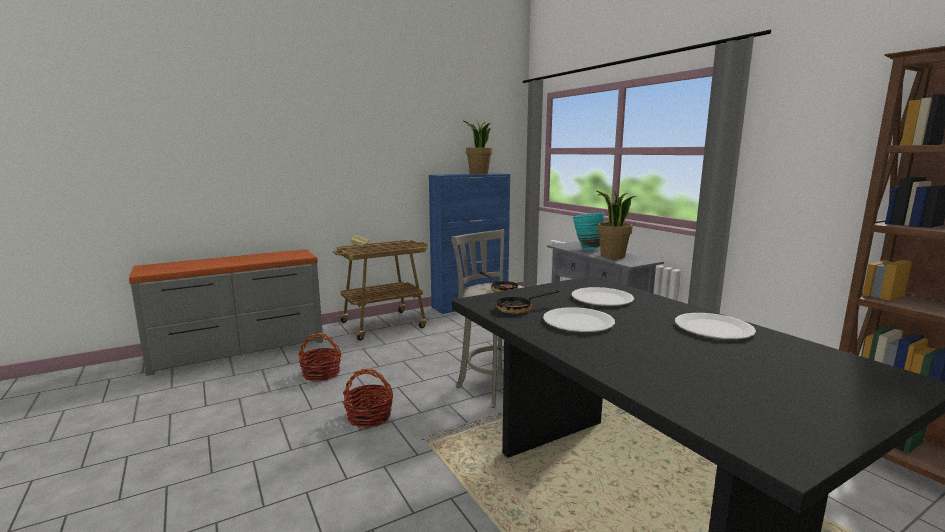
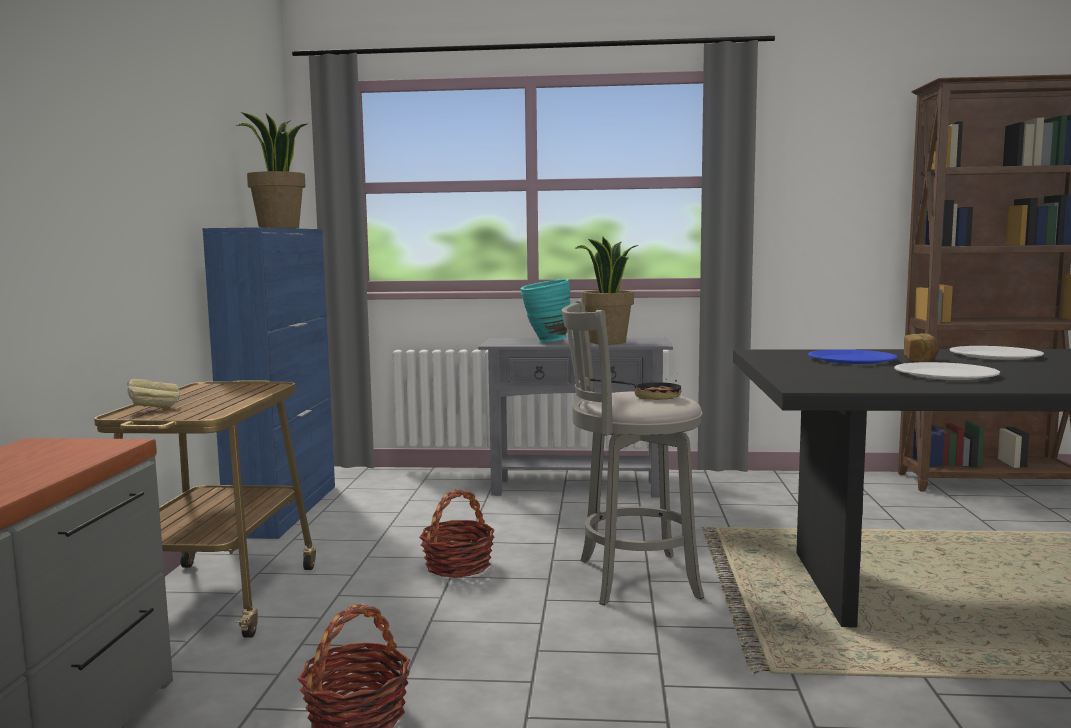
camera: 55 degrees left, 5 degrees down
(369, 417) = (626, 702): basket -> basket (458, 566)
(519, 309) = (868, 380): frying pan -> none
(602, 298) = (851, 359): white plate -> blue plate
(637, 312) = (921, 360): none -> bread

